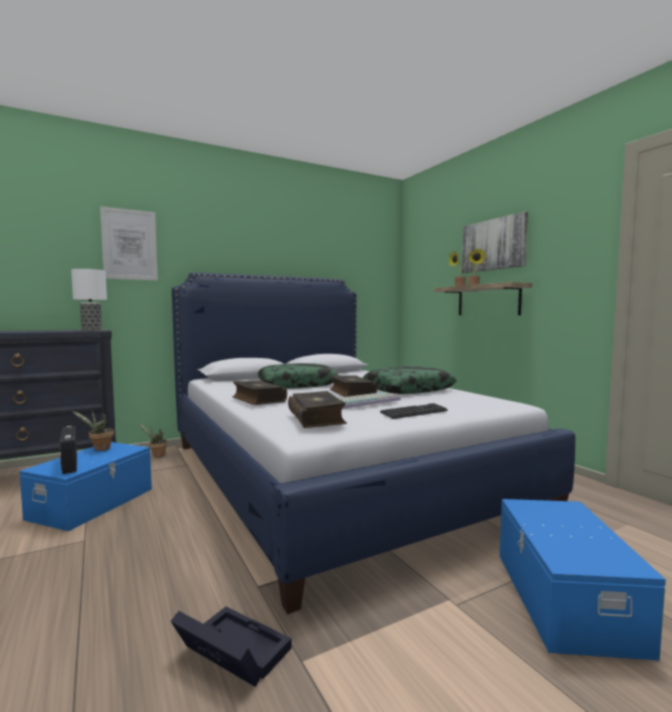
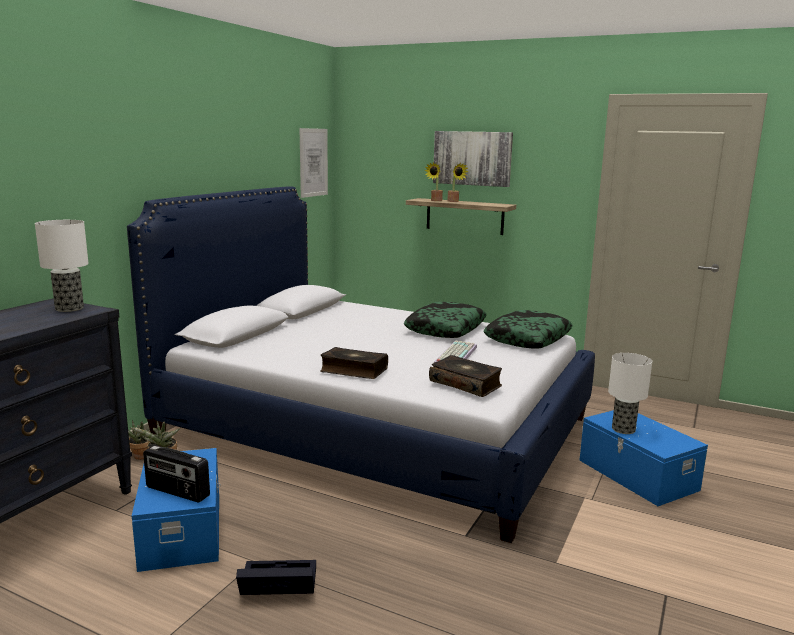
camera: 35 degrees left, 10 degrees up
(129, 244) = (65, 166): picture -> picture (313, 162)
(229, 653) = (512, 577): black storage box -> black storage box (276, 585)
(297, 384) = (329, 339): pillow -> pillow (527, 338)
(351, 393) = (413, 344): book -> none
(414, 412) = (511, 361): keyboard -> none
(539, 522) = (623, 429): none -> table lamp

